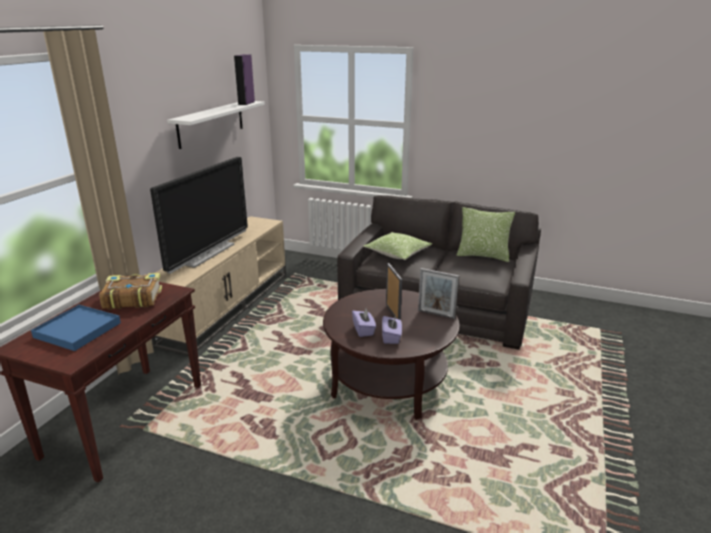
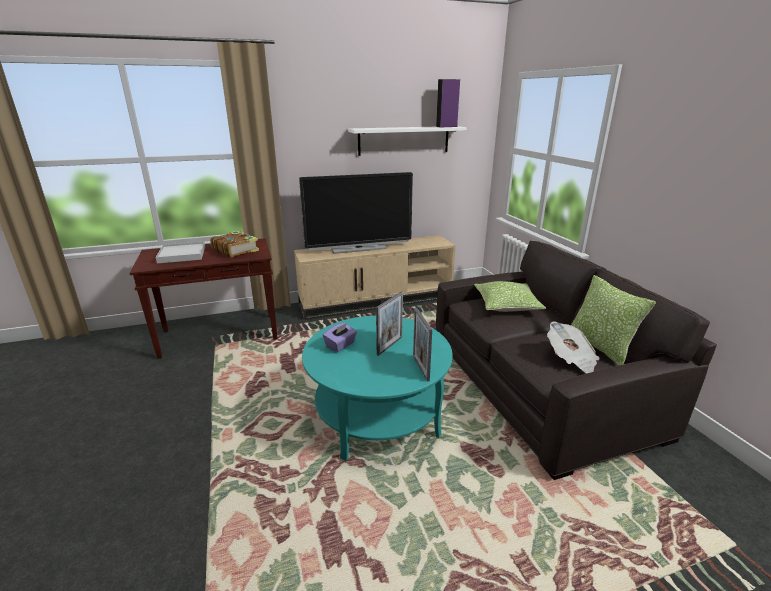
camera: 50 degrees right, 0 degrees up
(77, 330) = (182, 255): blue tray -> white tray
(389, 382) = (378, 416): brown coffee table -> turquoise coffee table
(391, 337) = (345, 362): purple tissue box -> none
(485, 269) = (571, 359): none -> newspaper

